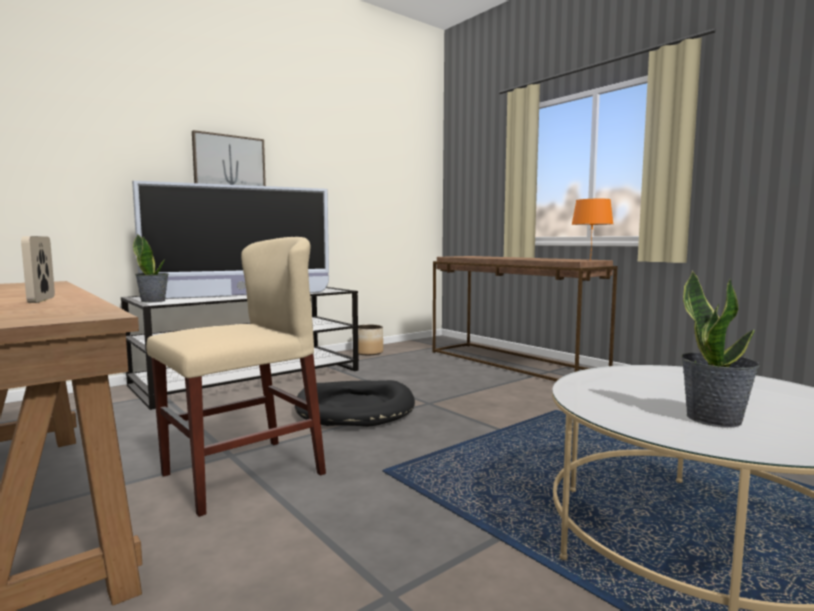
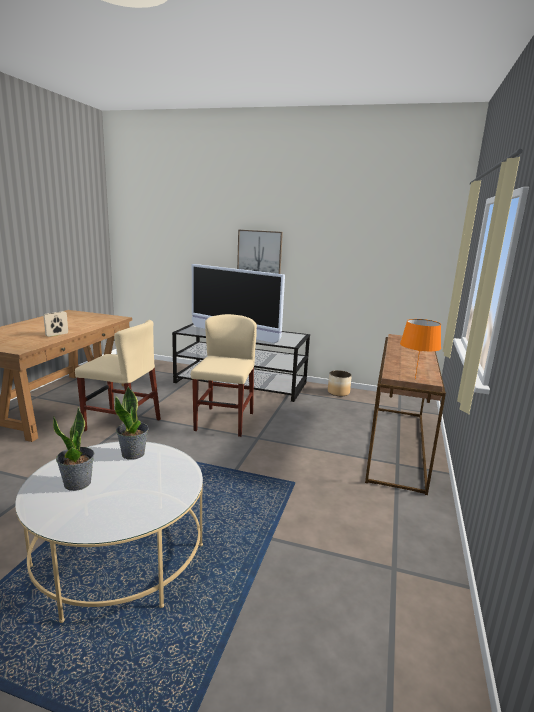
camera: 55 degrees right, 10 degrees up
(153, 301) = (189, 329): potted plant -> potted plant (133, 453)
(355, 408) = (224, 421): black dog bed -> beige chair

